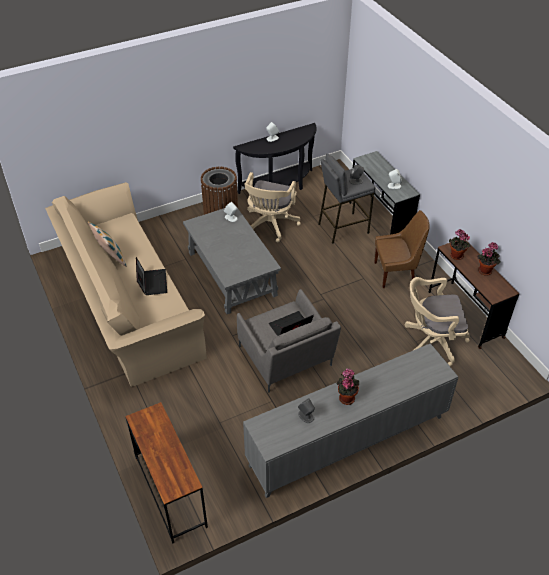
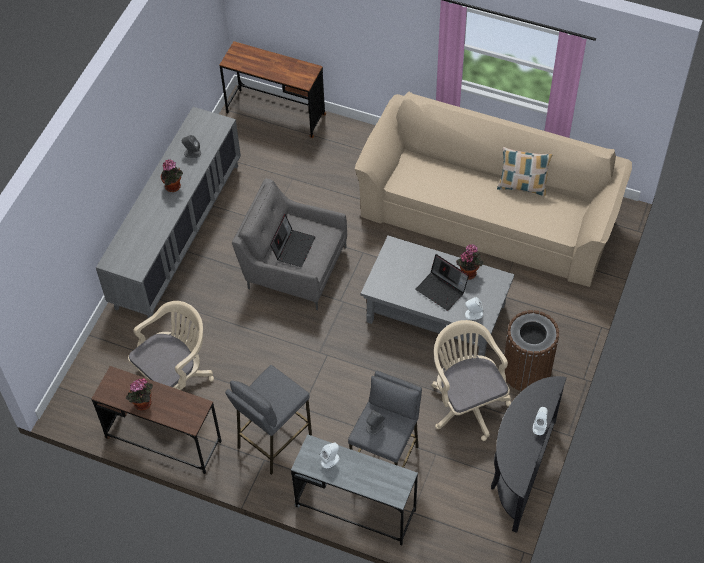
camera: 140 degrees right, 10 degrees up
(152, 282) = (453, 190): laptop -> laptop (442, 290)
(396, 273) = (273, 441): brown chair -> grey stool
(455, 256) = (185, 401): potted plant -> potted plant (468, 272)

